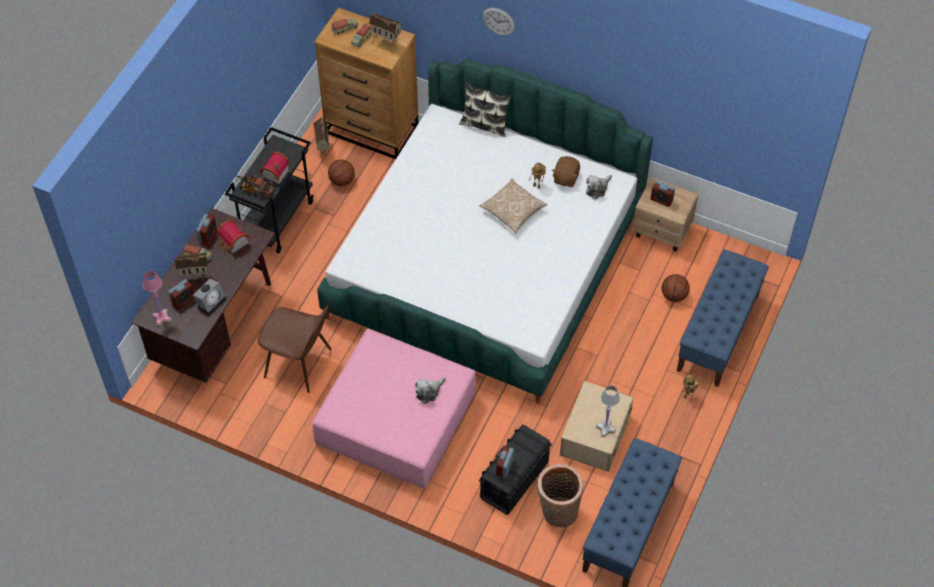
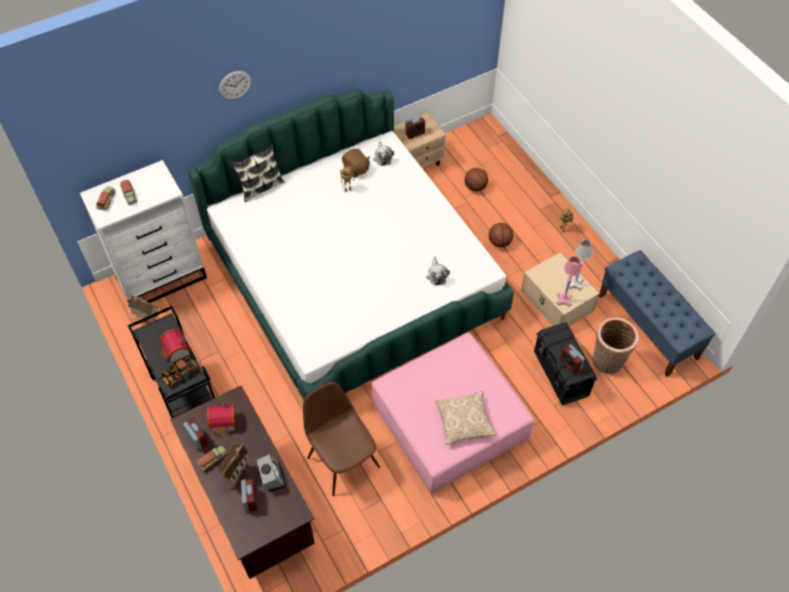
camera: 55 degrees left, 0 degrees up
(162, 317) = (255, 529): pink table lamp -> pink table lamp (564, 299)
(299, 364) = (342, 460): brown chair -> brown chair turned 90 degrees counterclockwise
(342, 181) = (191, 326): basketball -> basketball (500, 242)
(372, 130) = (162, 277): brown dresser -> white dresser
(386, 44) = (153, 183): toy house -> none
(429, 392) = (468, 373): plush toy -> plush toy (436, 275)
(513, 211) = (357, 217): pillow -> pillow (464, 422)
(718, 333) = (525, 182): blue bench -> none

